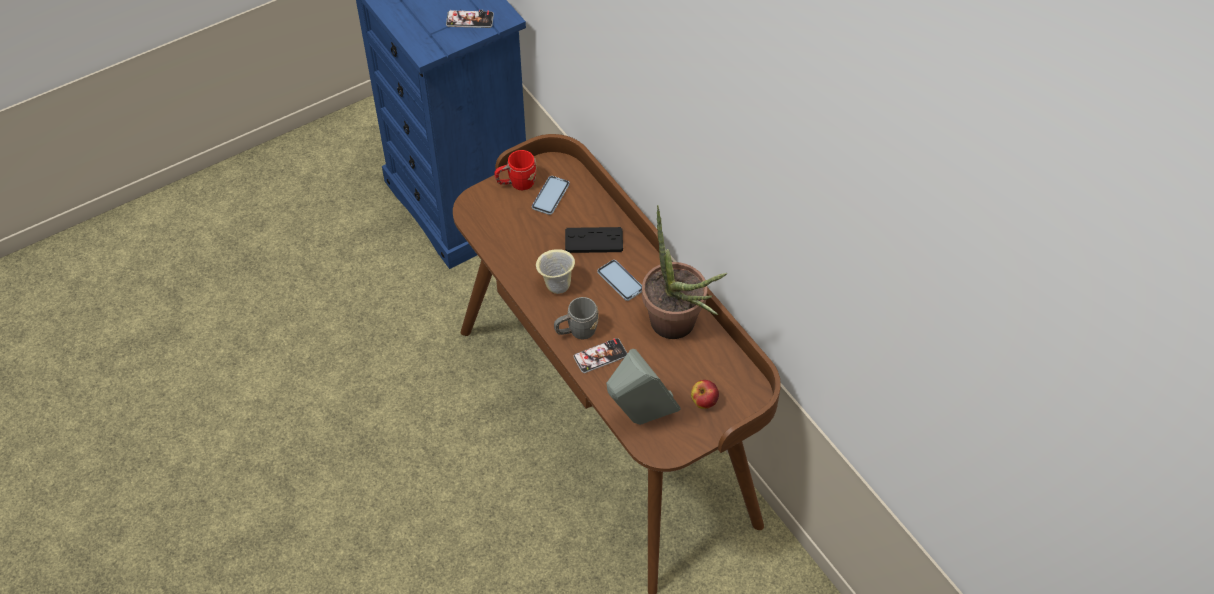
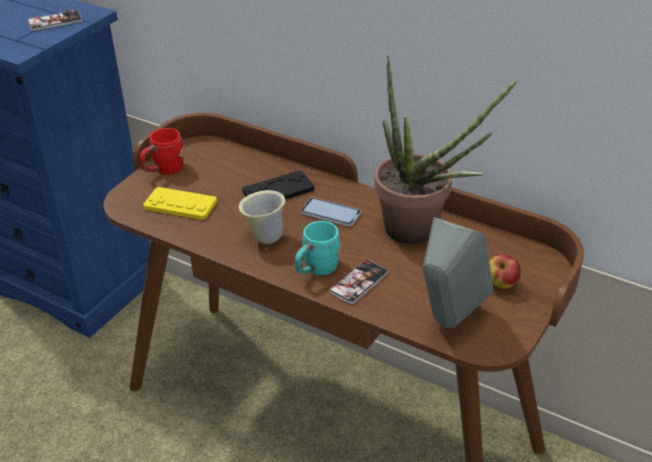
camera: 25 degrees left, 15 degrees down
(511, 226) = (180, 205): none -> yellow game controller
(550, 196) = (207, 170): phone -> none
(576, 332) = (316, 270): grey mug -> turquoise mug

